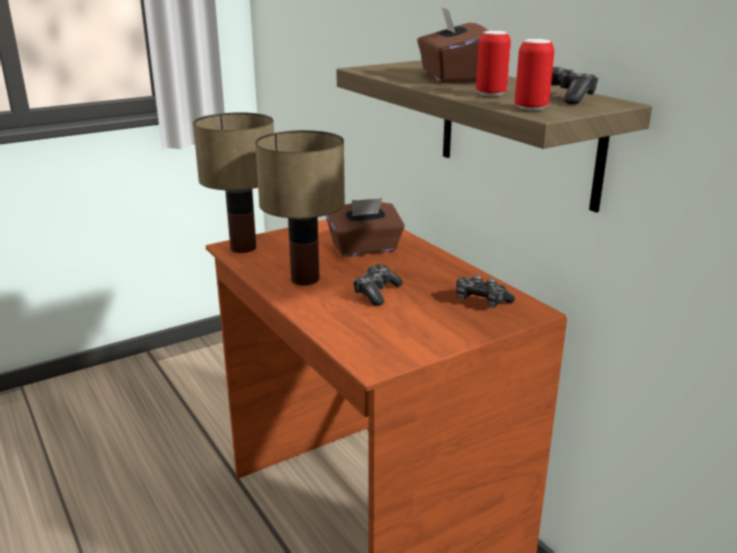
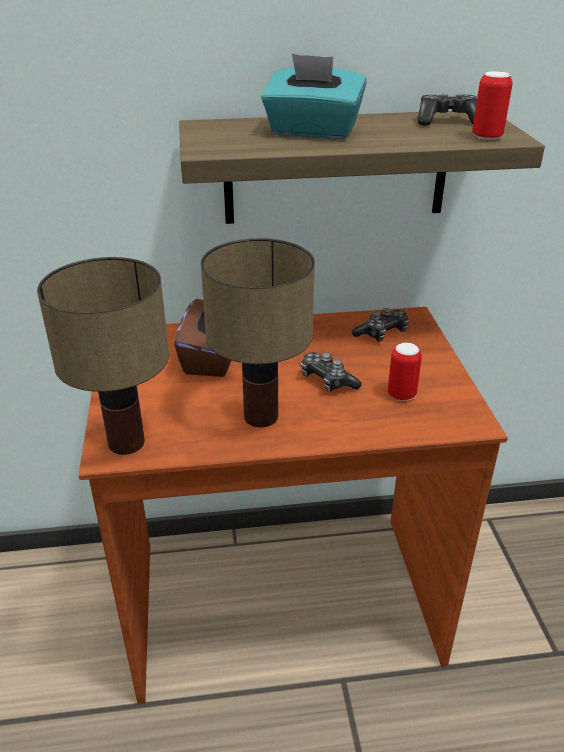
camera: 65 degrees left, 10 degrees up
(450, 78) = (312, 132): brown tissue box -> turquoise tissue box
(491, 94) = (414, 136): can -> can (401, 395)

